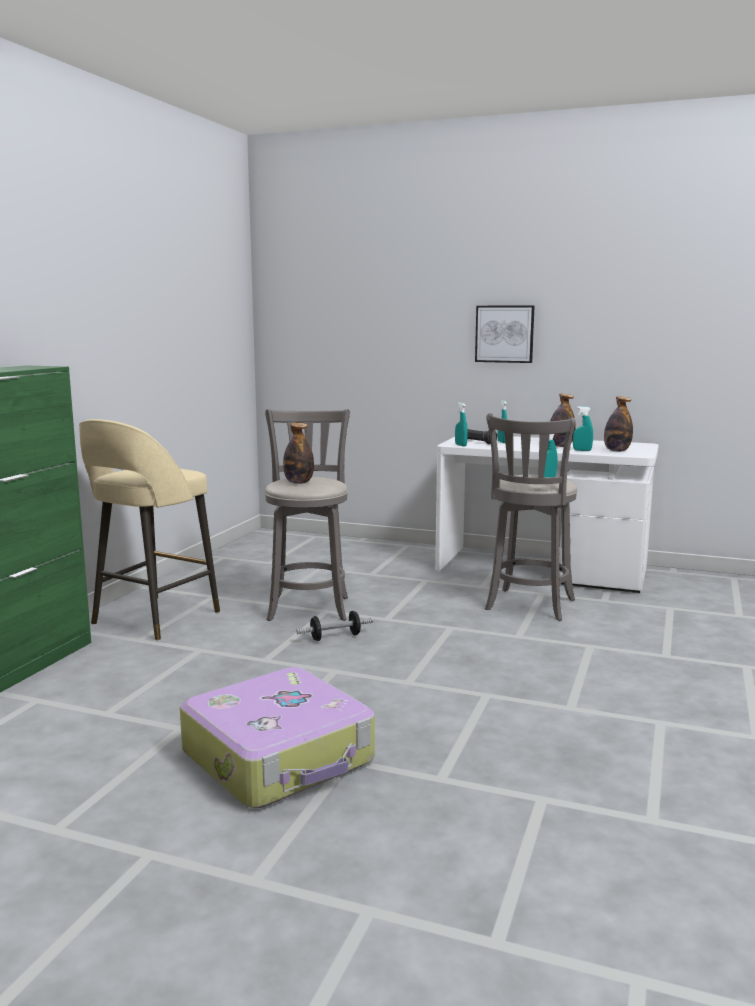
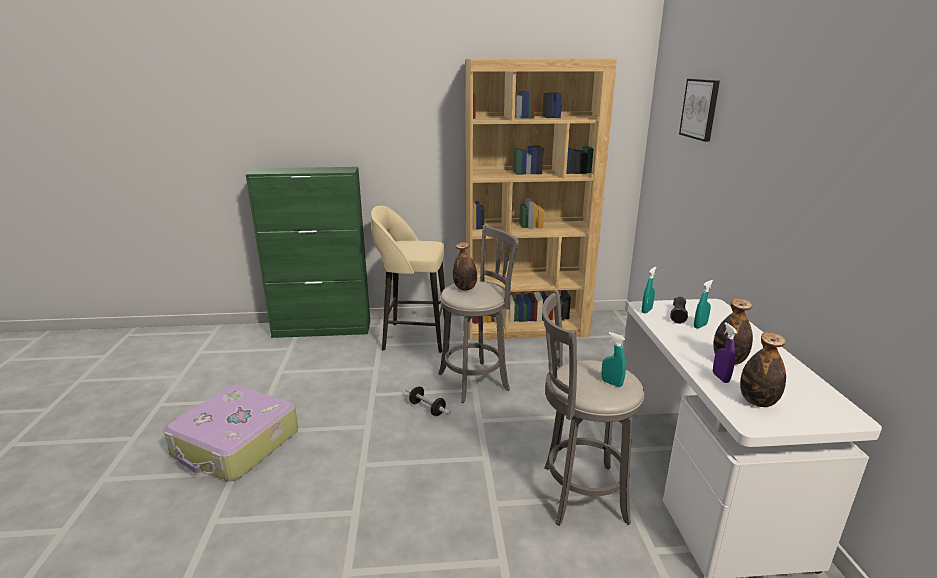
camera: 65 degrees right, 10 degrees up
(226, 566) = (526, 326): none -> brown bookcase
(504, 334) = (780, 201): picture -> picture (700, 109)
(582, 450) = (720, 377): turquoise spray bottle -> purple spray bottle

